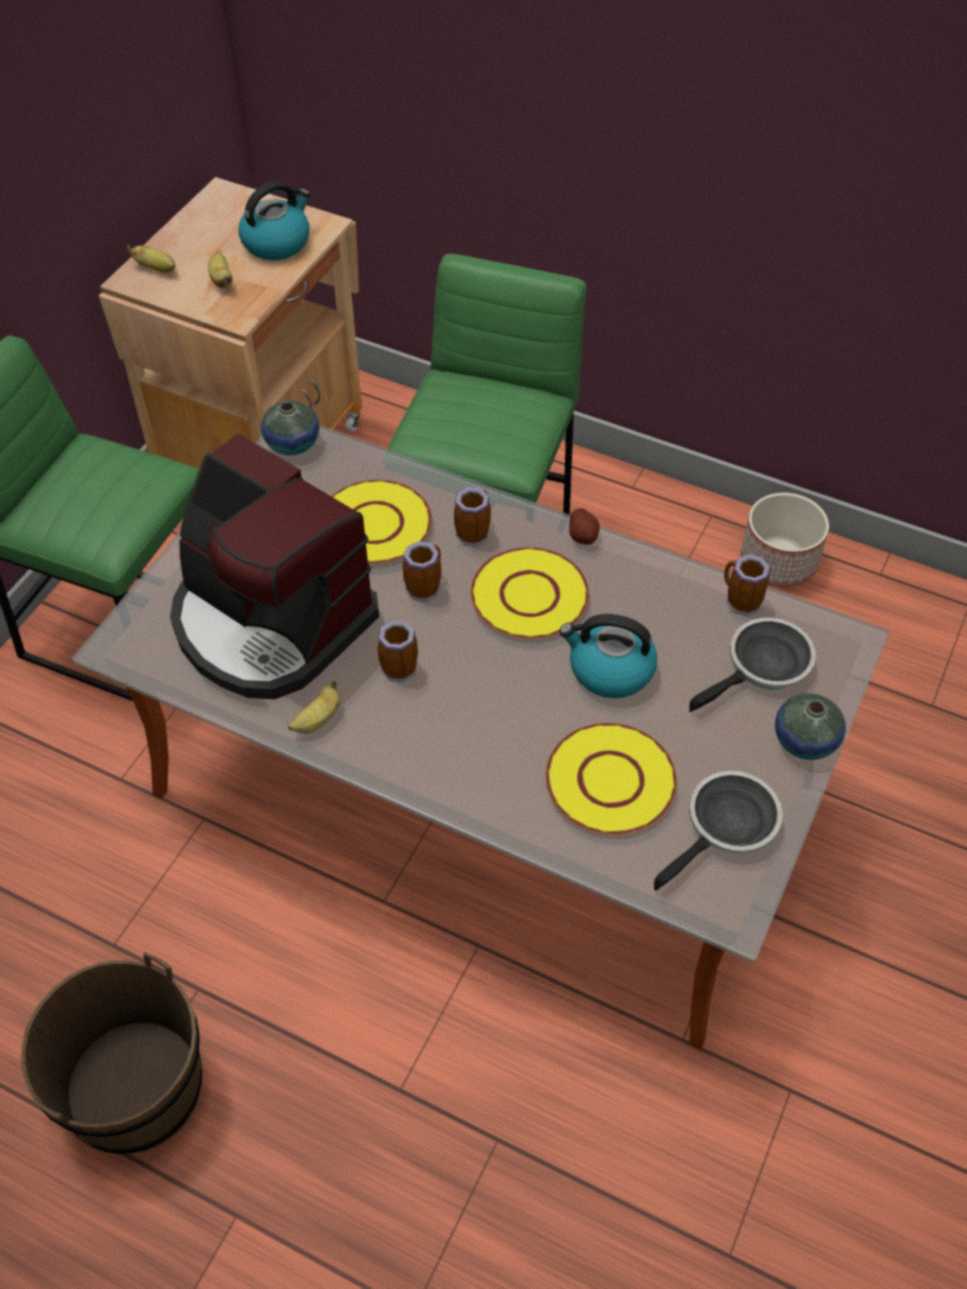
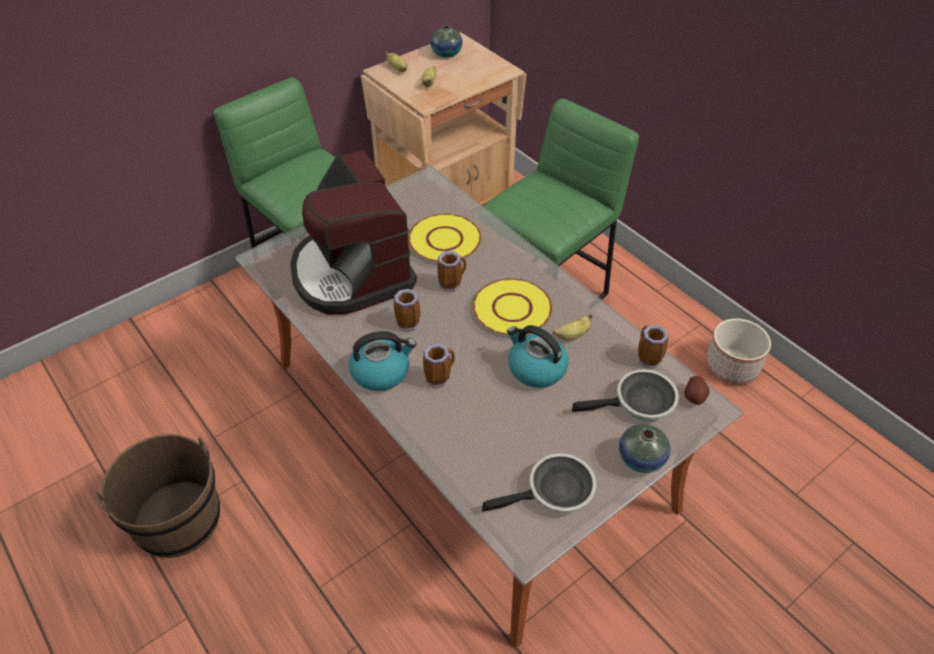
camera: 25 degrees right, 5 degrees down
(277, 242) = (473, 72): kettle -> kettle (381, 371)
(292, 443) = (425, 183): vase -> vase (446, 53)
(317, 720) = (343, 334): banana -> banana (572, 335)
(473, 532) = (499, 262): mug -> mug (439, 376)
(583, 535) = (566, 285): potato -> potato (694, 396)
(610, 779) = (496, 433): yellow plate -> none

